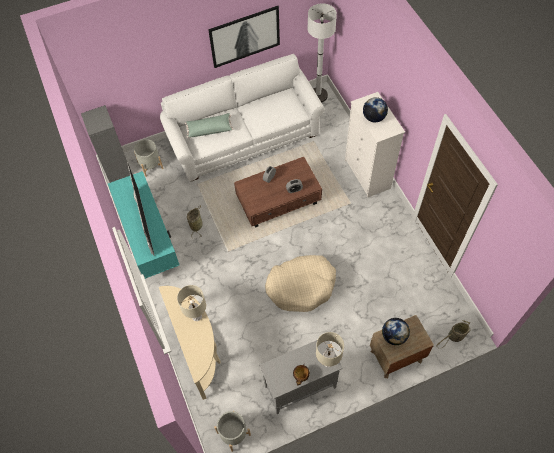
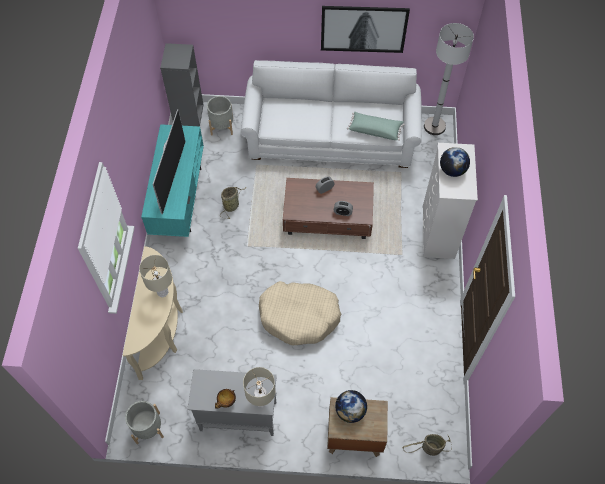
camera: 25 degrees right, 0 degrees up
(209, 129) = (291, 112): green pillow -> green pillow (375, 130)

